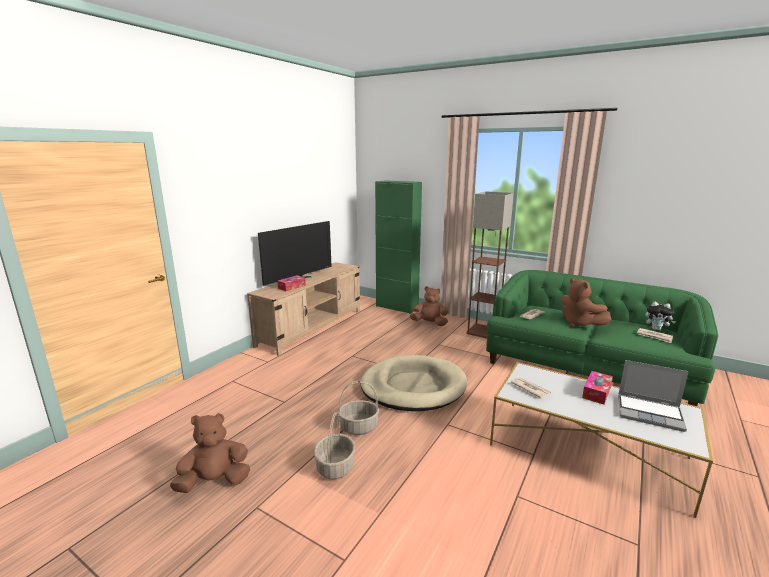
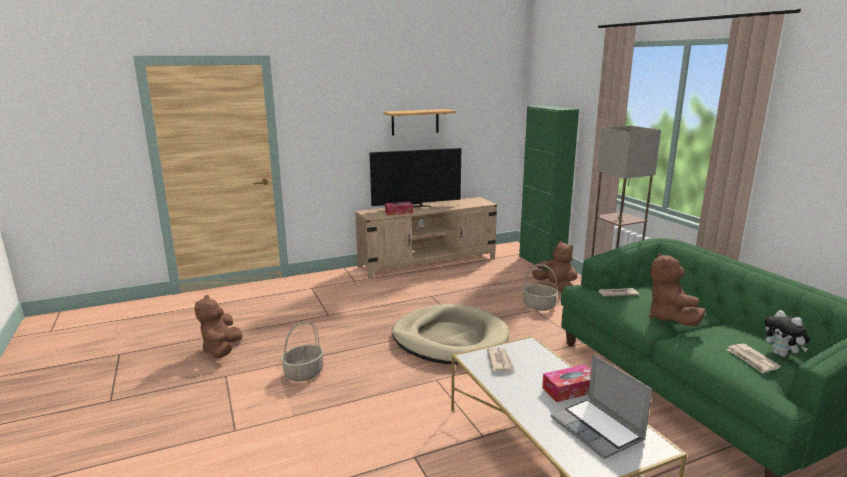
camera: 35 degrees right, 0 degrees up
(215, 481) = (222, 350): brown plush toy -> brown plush toy turned 105 degrees counterclockwise
(287, 200) = (415, 122): none -> shelf
(359, 427) = (358, 353): basket -> basket (539, 306)

